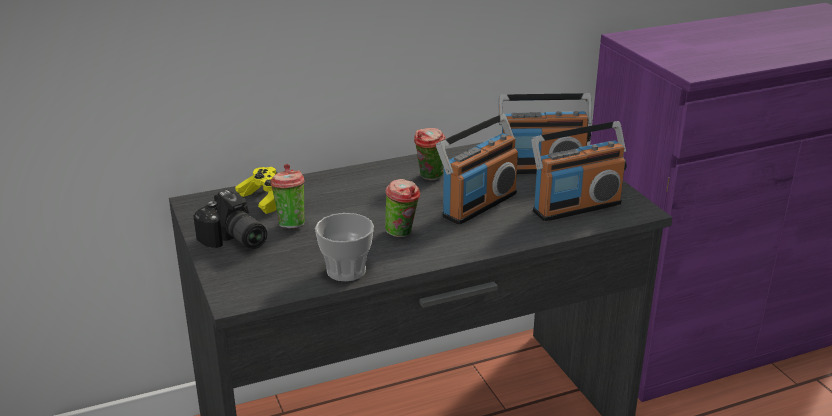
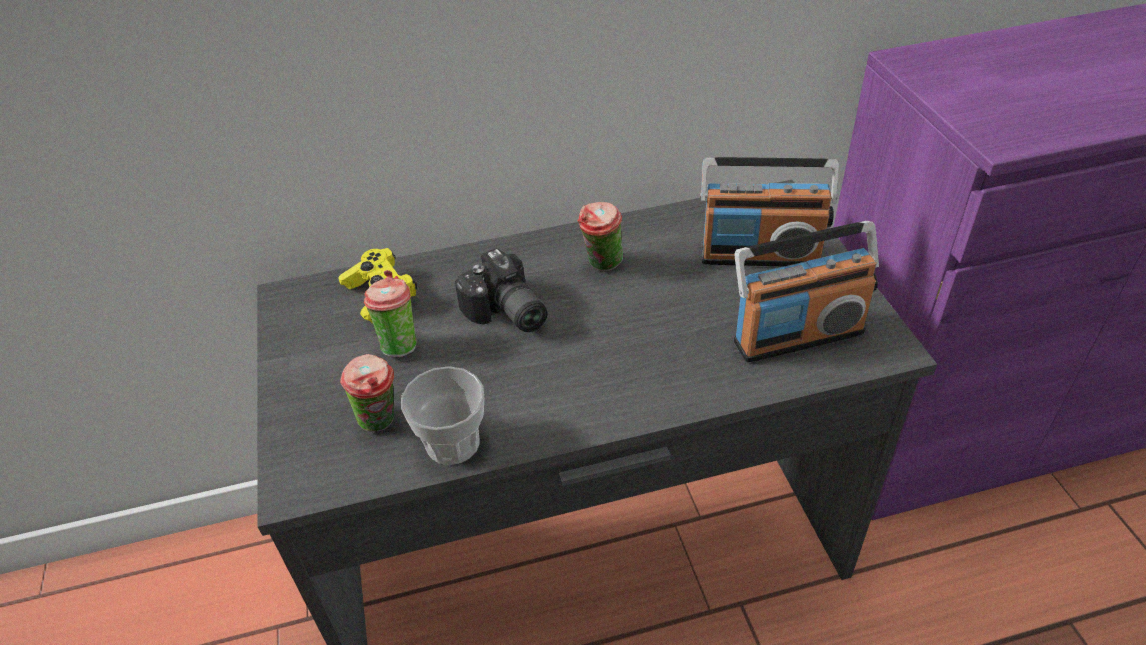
camera: 10 degrees right, 15 degrees up
(233, 241) = (318, 373): camera -> camera (505, 314)
(402, 234) = (544, 374): cup -> cup (381, 423)
(478, 204) = (659, 322): radio -> none

